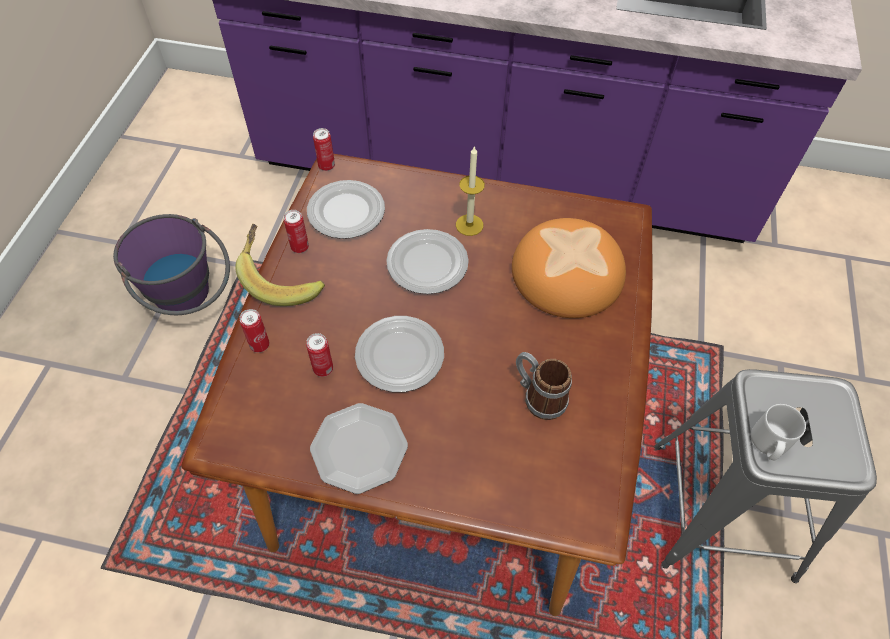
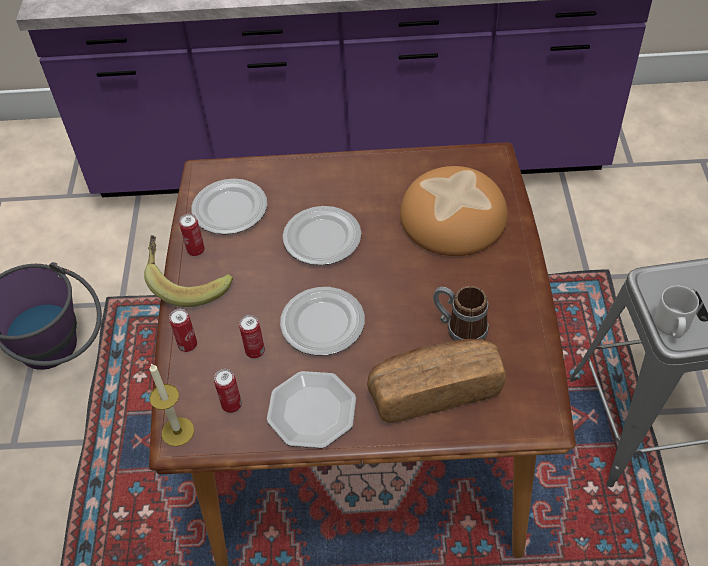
camera: 10 degrees left, 5 degrees down
(326, 166) = (196, 172): can -> can (232, 405)
(469, 225) = (350, 195): candle -> candle (177, 431)
(492, 459) = (434, 390): none -> bread

